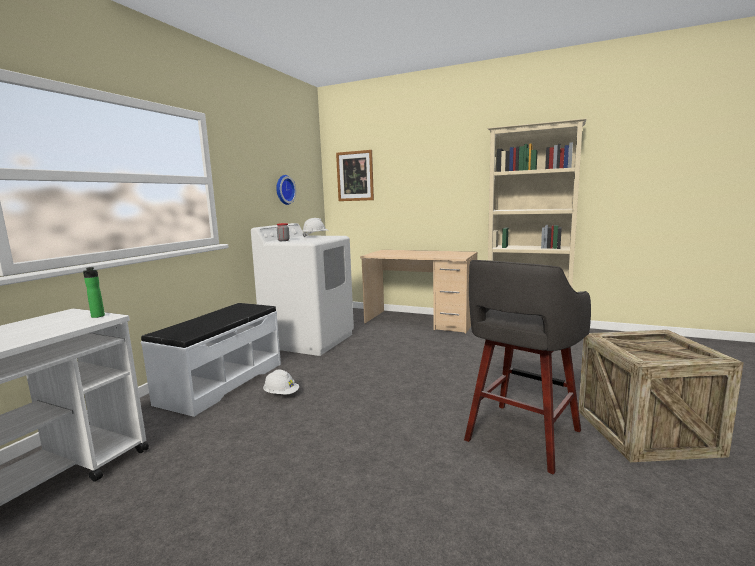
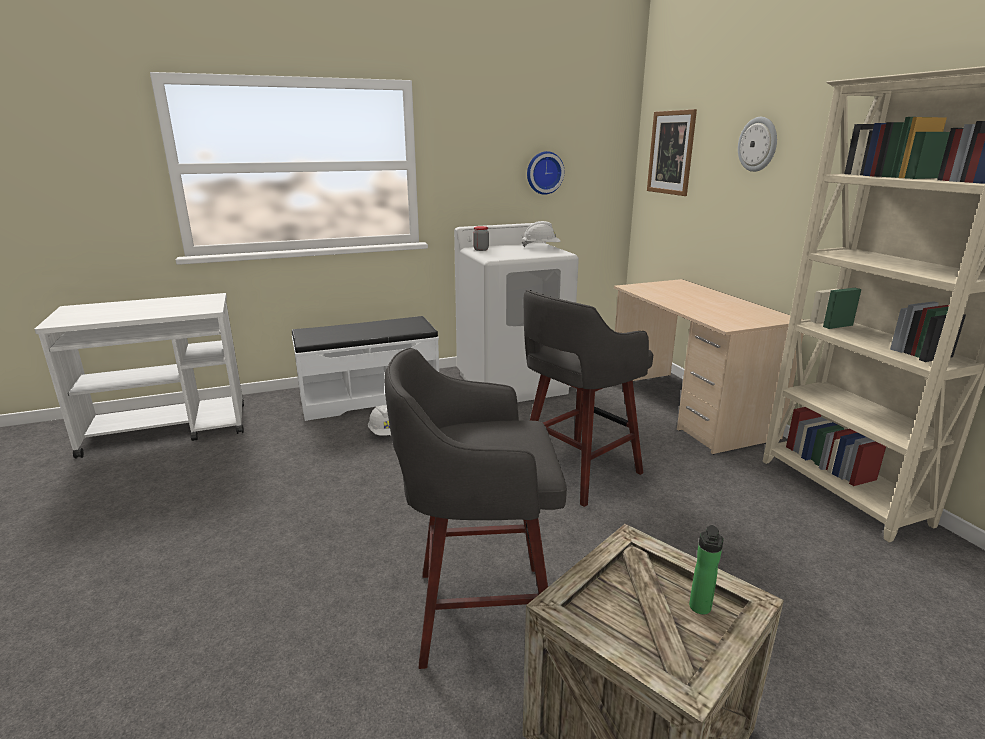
camera: 45 degrees right, 10 degrees up
(97, 316) = (208, 307): bottle -> bottle (700, 609)
(422, 166) = (758, 144): none -> wall clock
(431, 363) = (576, 472): none -> grey stool

